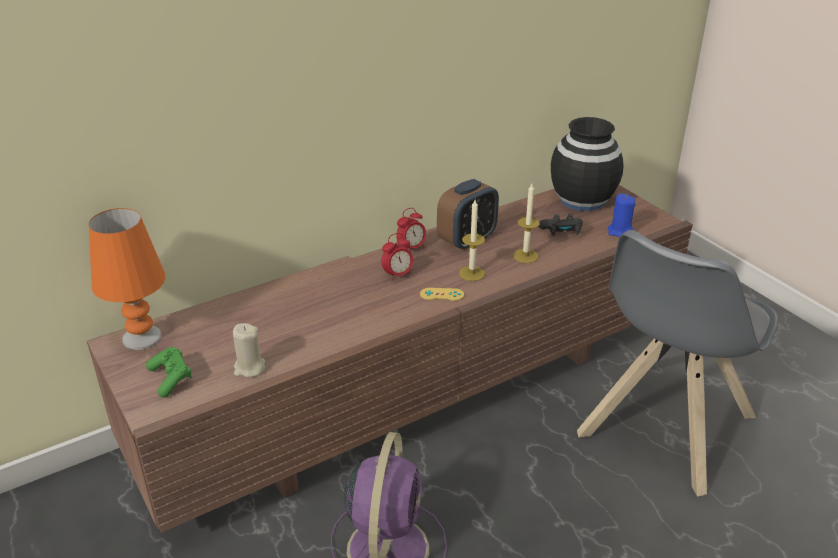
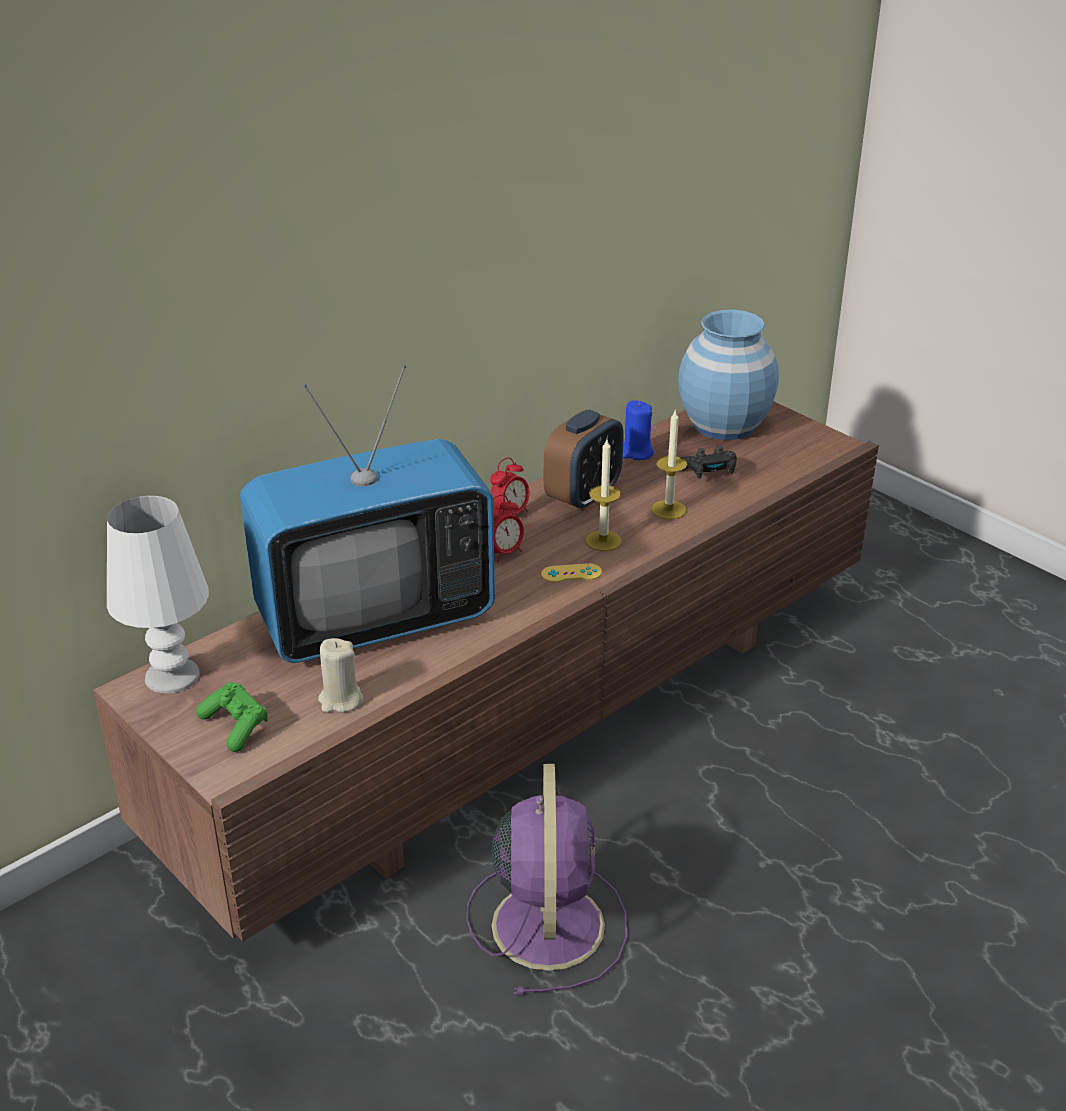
camera: 10 degrees left, 0 degrees up
(142, 337) = (173, 676): orange table lamp -> white table lamp
(293, 312) = (375, 619): none -> television
(582, 199) = (724, 424): black vase -> blue vase
(620, 232) = (785, 465): blue candle -> blue candle (636, 452)
(664, 428) = (873, 724): grey chair -> none

